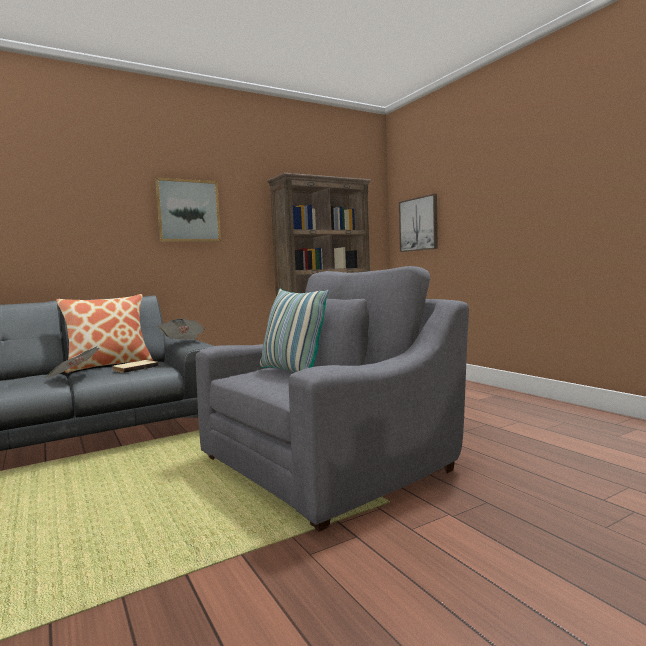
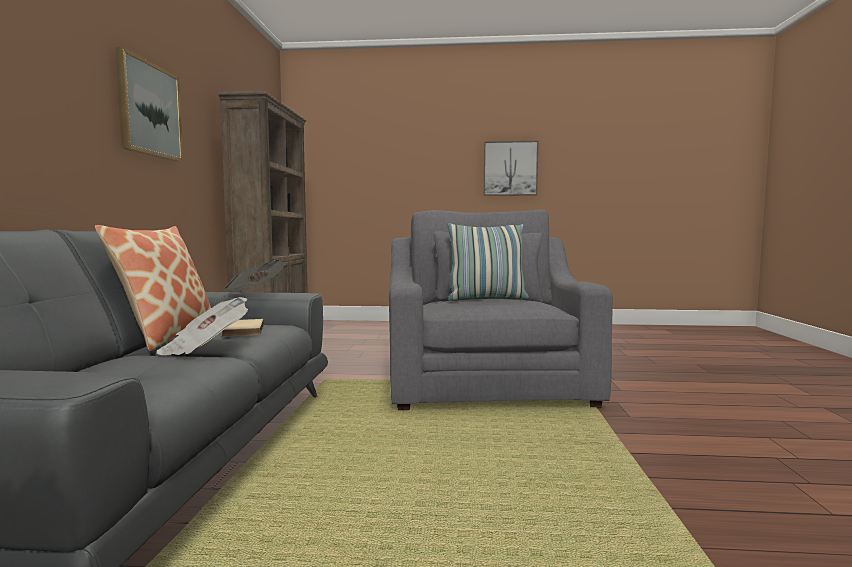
camera: 55 degrees left, 0 degrees up
(418, 224) = (331, 174): picture -> picture (510, 168)

